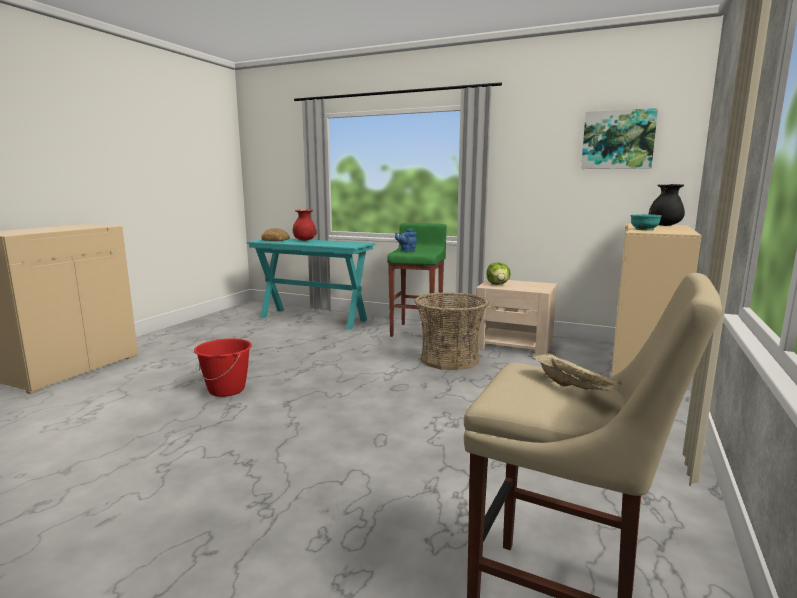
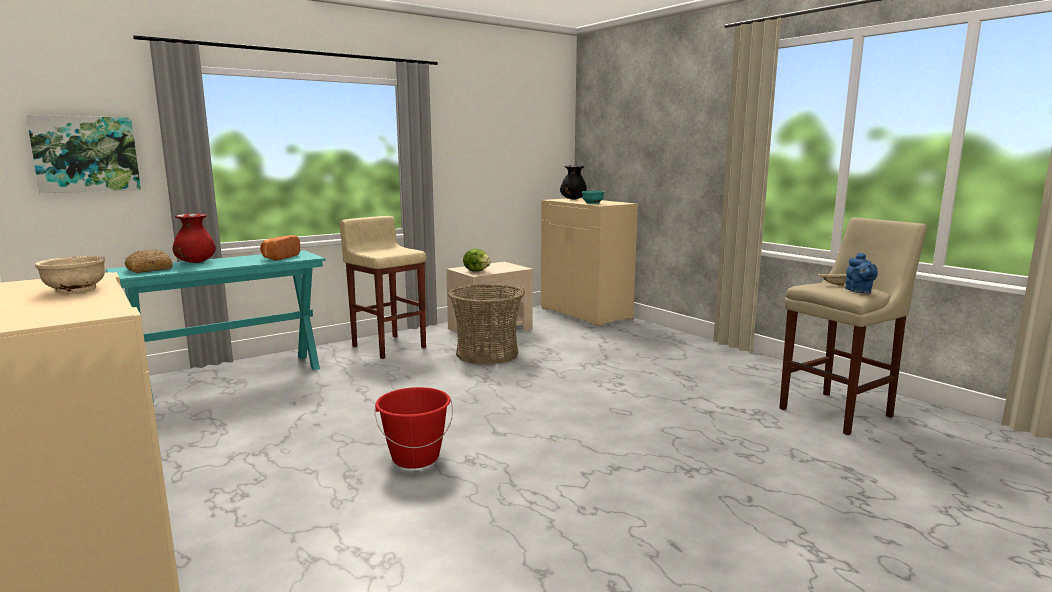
camera: 60 degrees left, 0 degrees up
(68, 228) = (76, 290): none -> beige bowl
(339, 244) = (279, 257): none -> bread
(406, 251) = (378, 252): blue teapot -> blue teapot (859, 291)
(417, 331) = (389, 346): green stool -> beige stool
(618, 140) = (524, 127): picture -> picture (86, 154)

